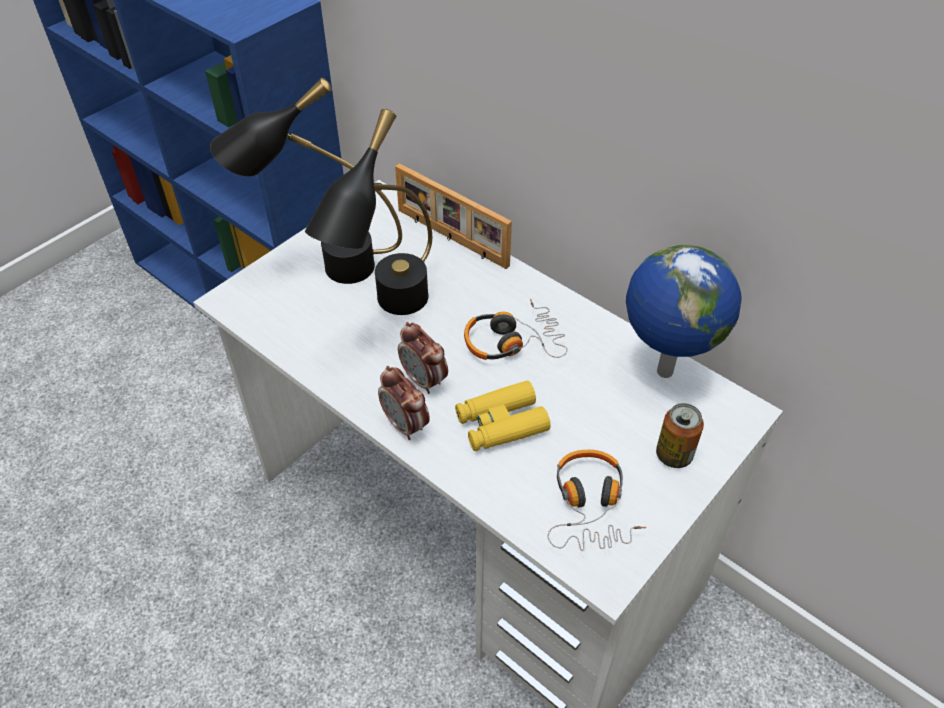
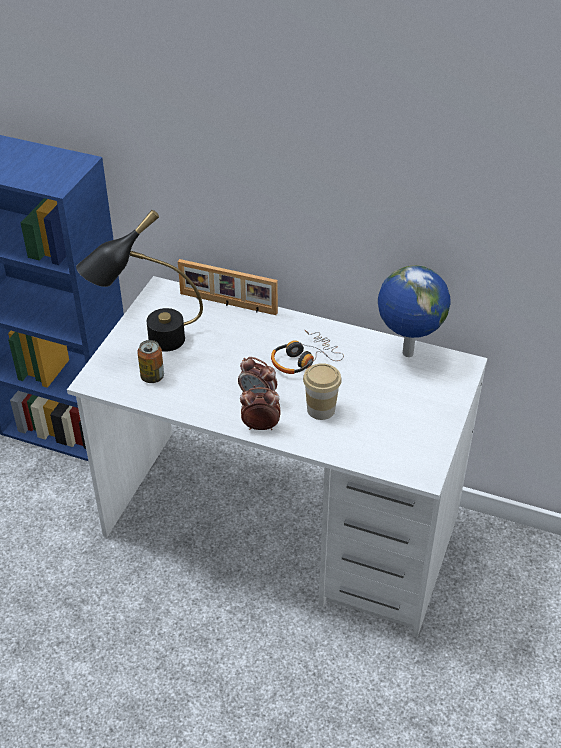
camera: 20 degrees left, 5 degrees down
(388, 313) = (211, 362): black table lamp -> none
(405, 425) = (260, 426): alarm clock -> alarm clock turned 150 degrees clockwise
(501, 423) = (321, 409): yellow binoculars -> cup
(590, 506) = (398, 441): headphones -> none
(674, 455) = (434, 399): can -> can (152, 377)

